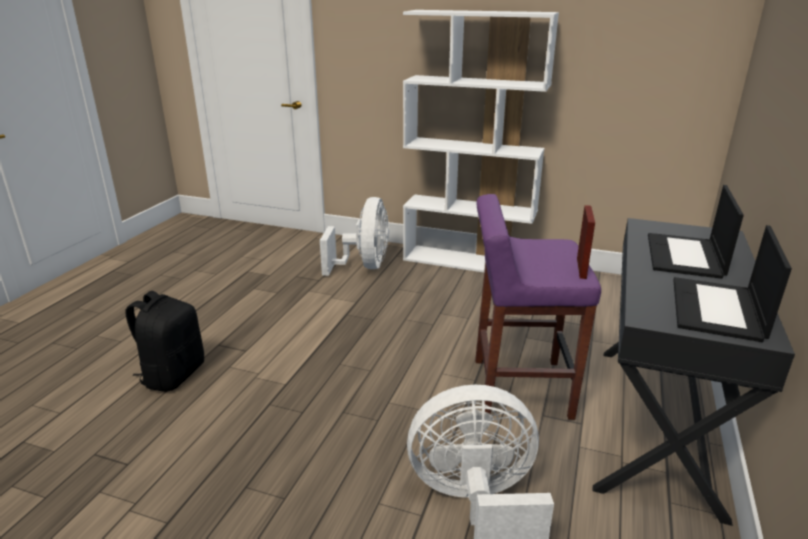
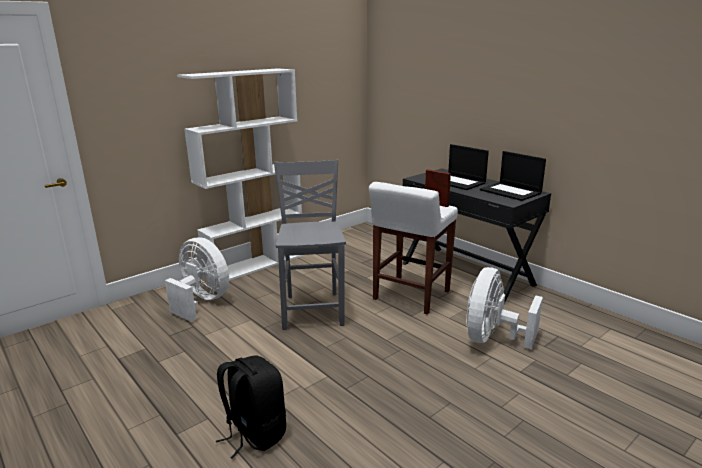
camera: 60 degrees left, 5 degrees down
(409, 329) = (313, 309): none -> grey chair
(519, 388) = (410, 296): purple stool -> white stool

